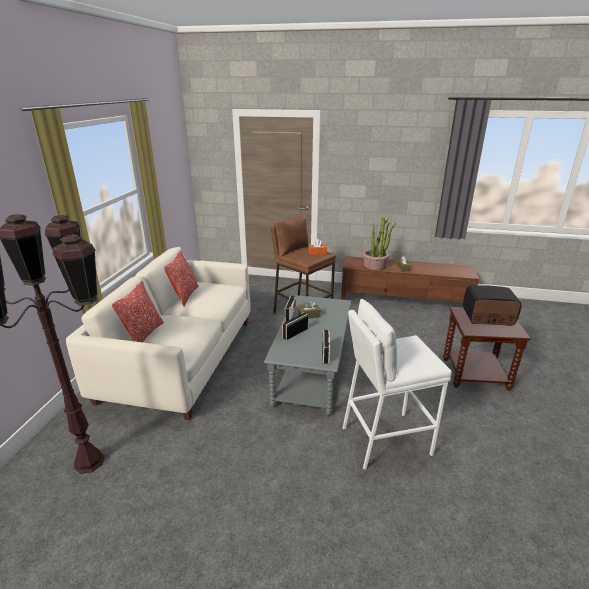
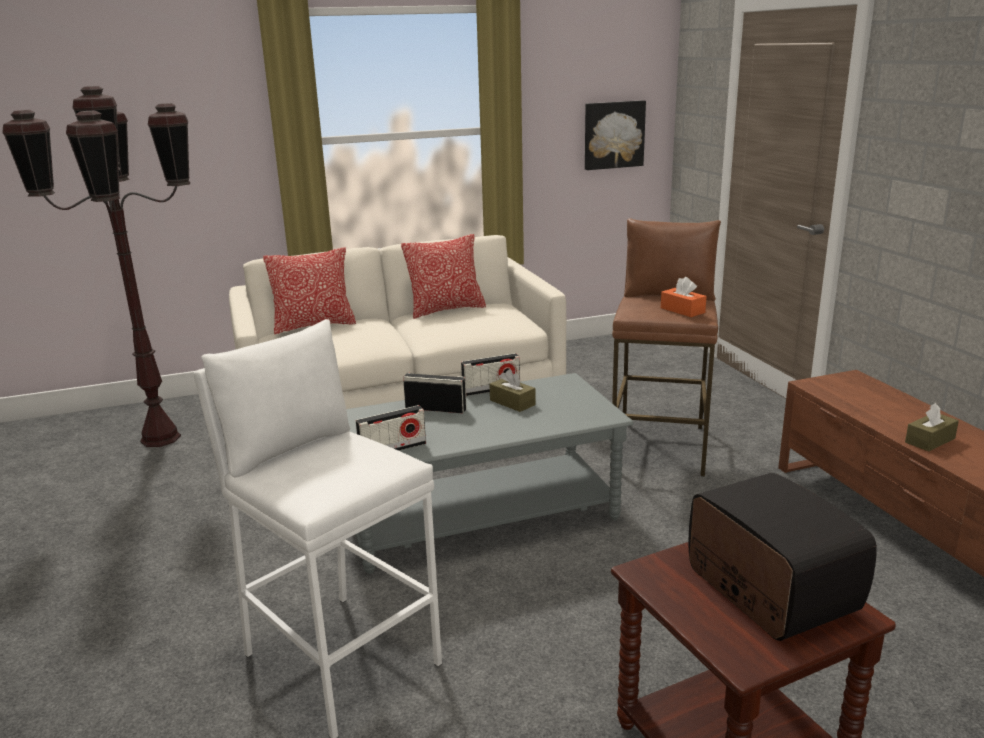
camera: 60 degrees right, 5 degrees down
(176, 180) = (613, 135): none -> picture
(375, 265) = (872, 407): potted plant -> none

